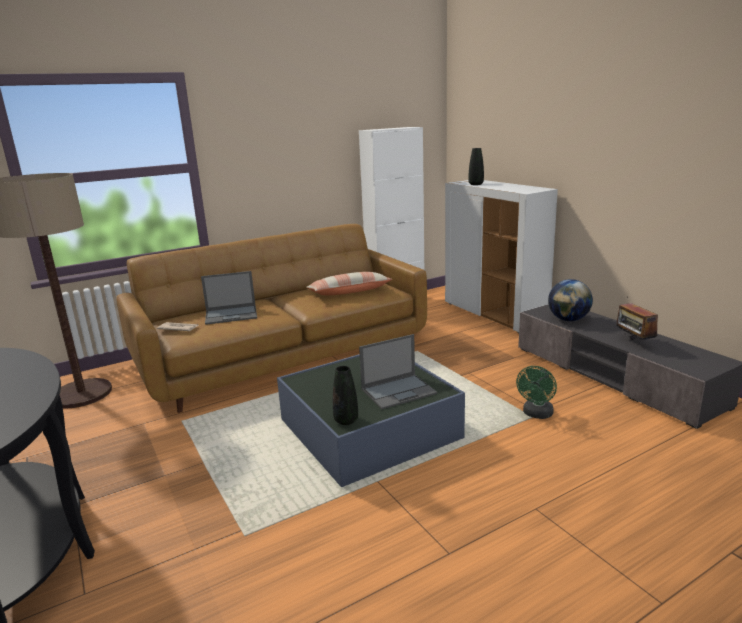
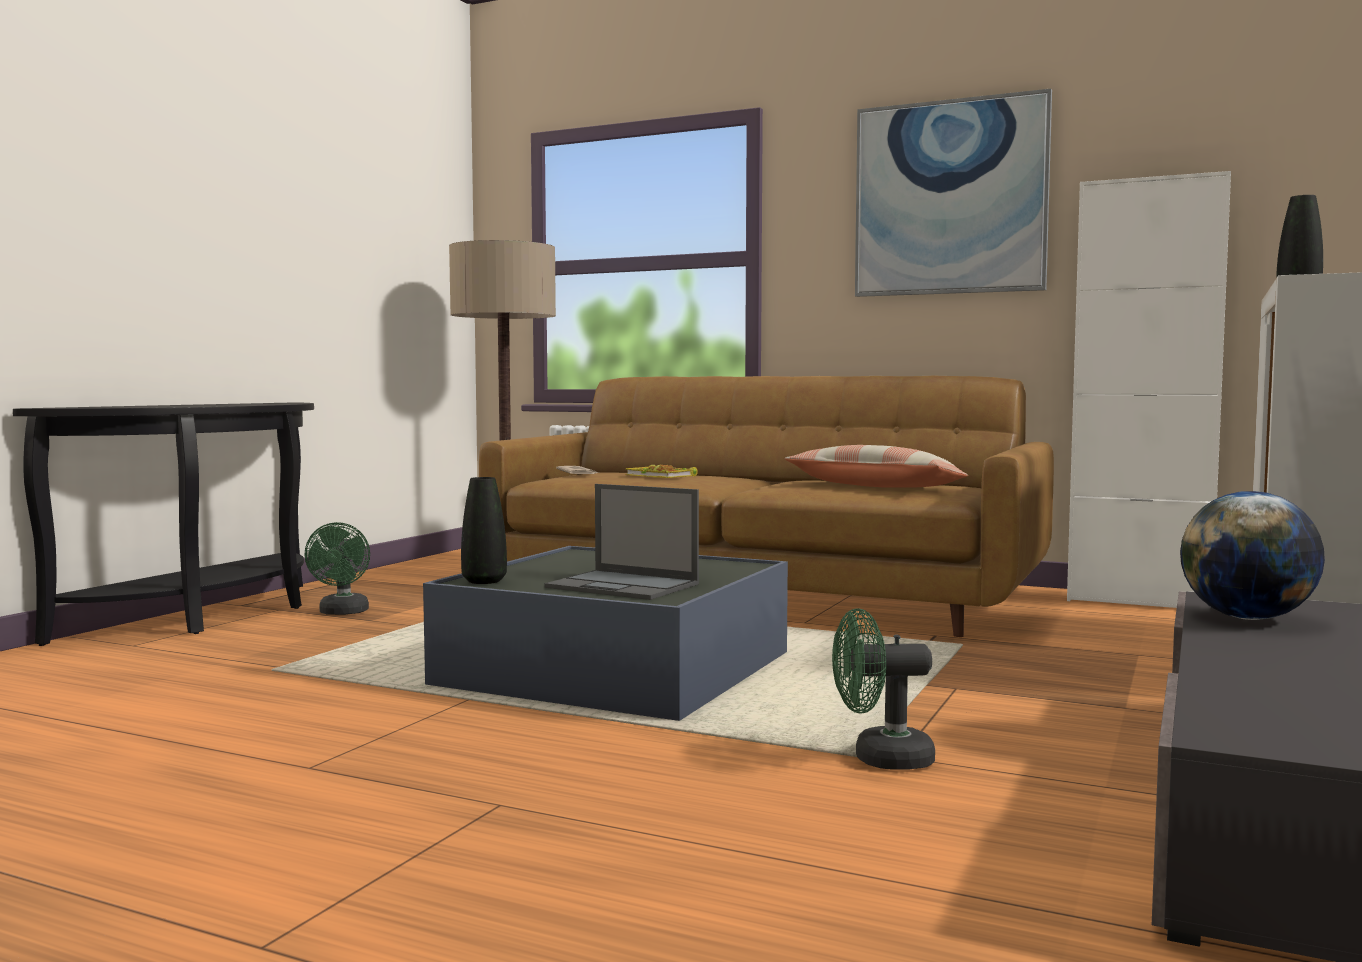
camera: 55 degrees right, 15 degrees down
(126, 481) = (342, 612): none -> green fan
(232, 315) = (662, 476): laptop -> book
(298, 131) = (950, 198): none -> picture
(633, 343) = (1257, 671): radio -> none

